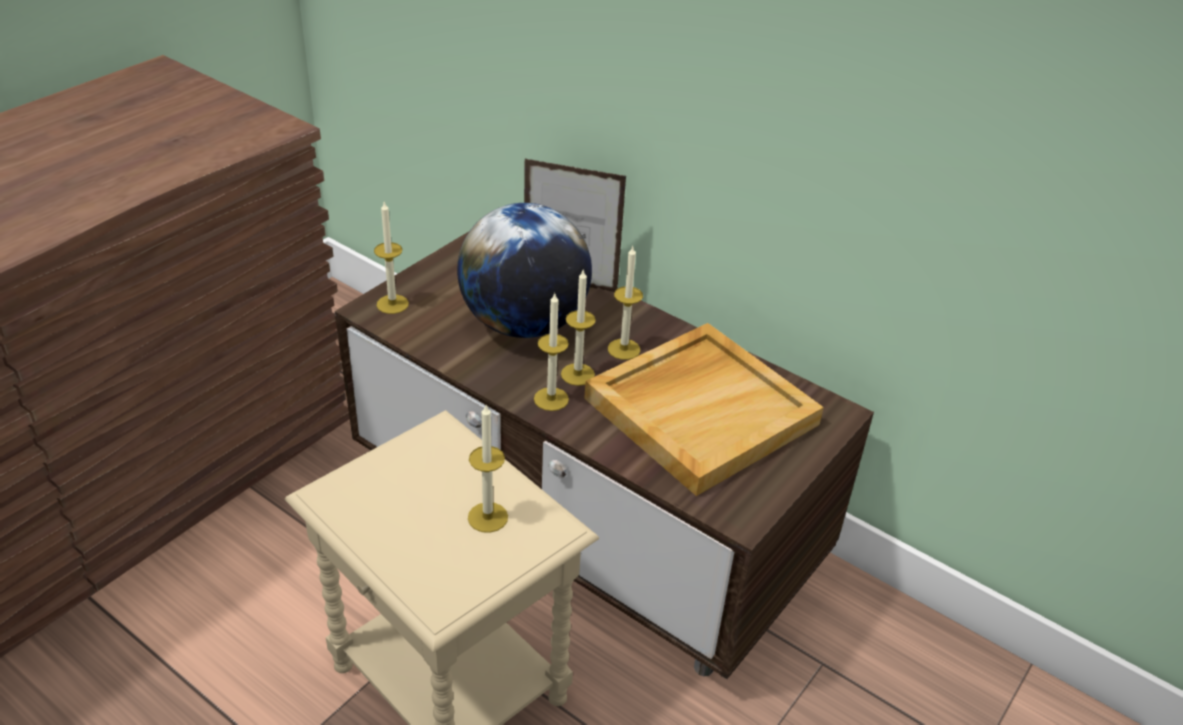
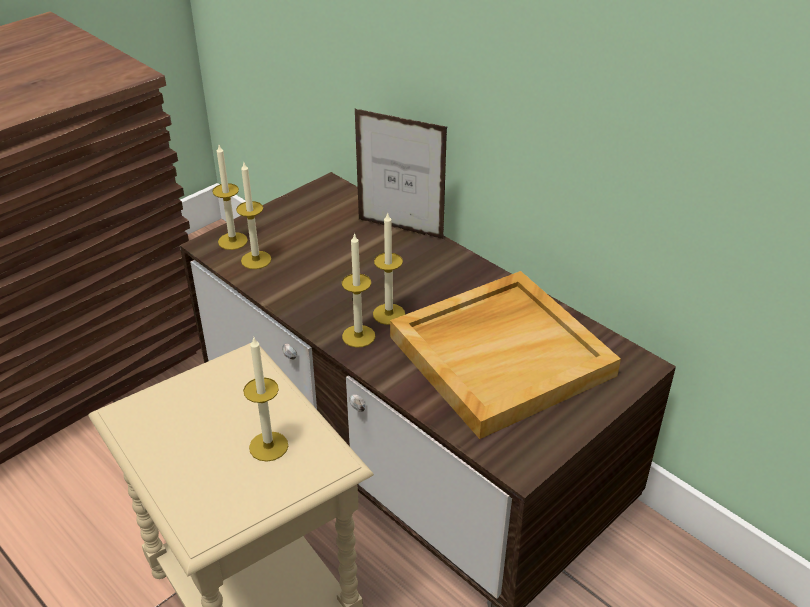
camera: 10 degrees right, 0 degrees up
(524, 324) = (349, 264): globe -> none
(624, 349) = (438, 292): candle -> candle (256, 260)

